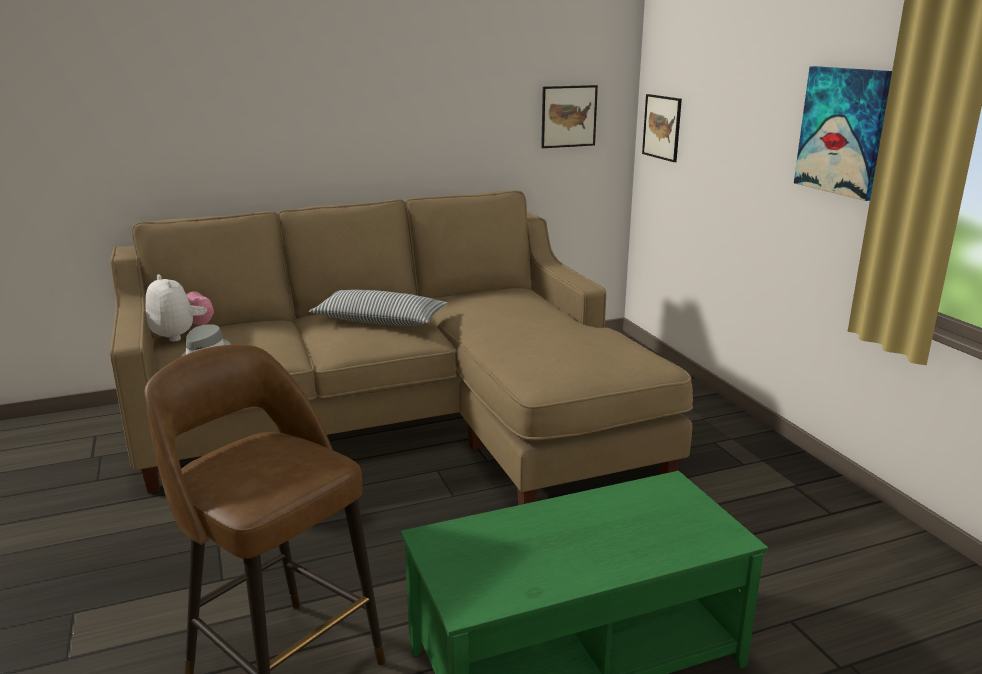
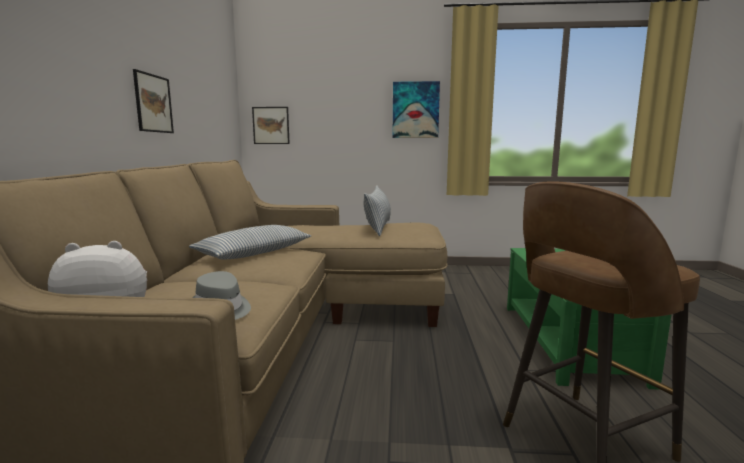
camera: 65 degrees left, 10 degrees down
(563, 343) = (378, 227): none -> pillow
(568, 116) = (220, 116): picture -> picture (153, 103)

